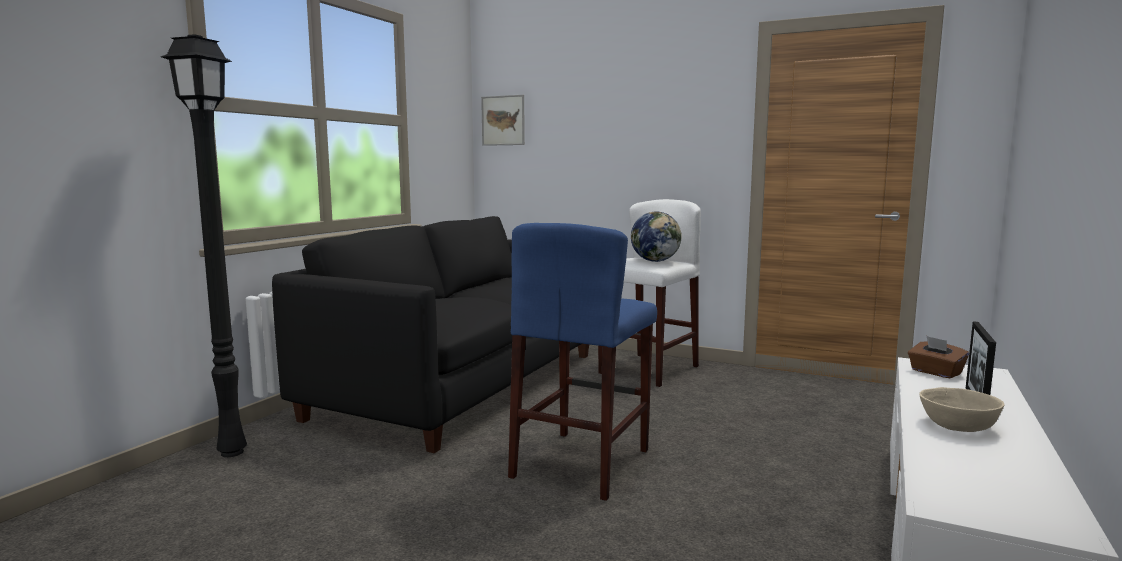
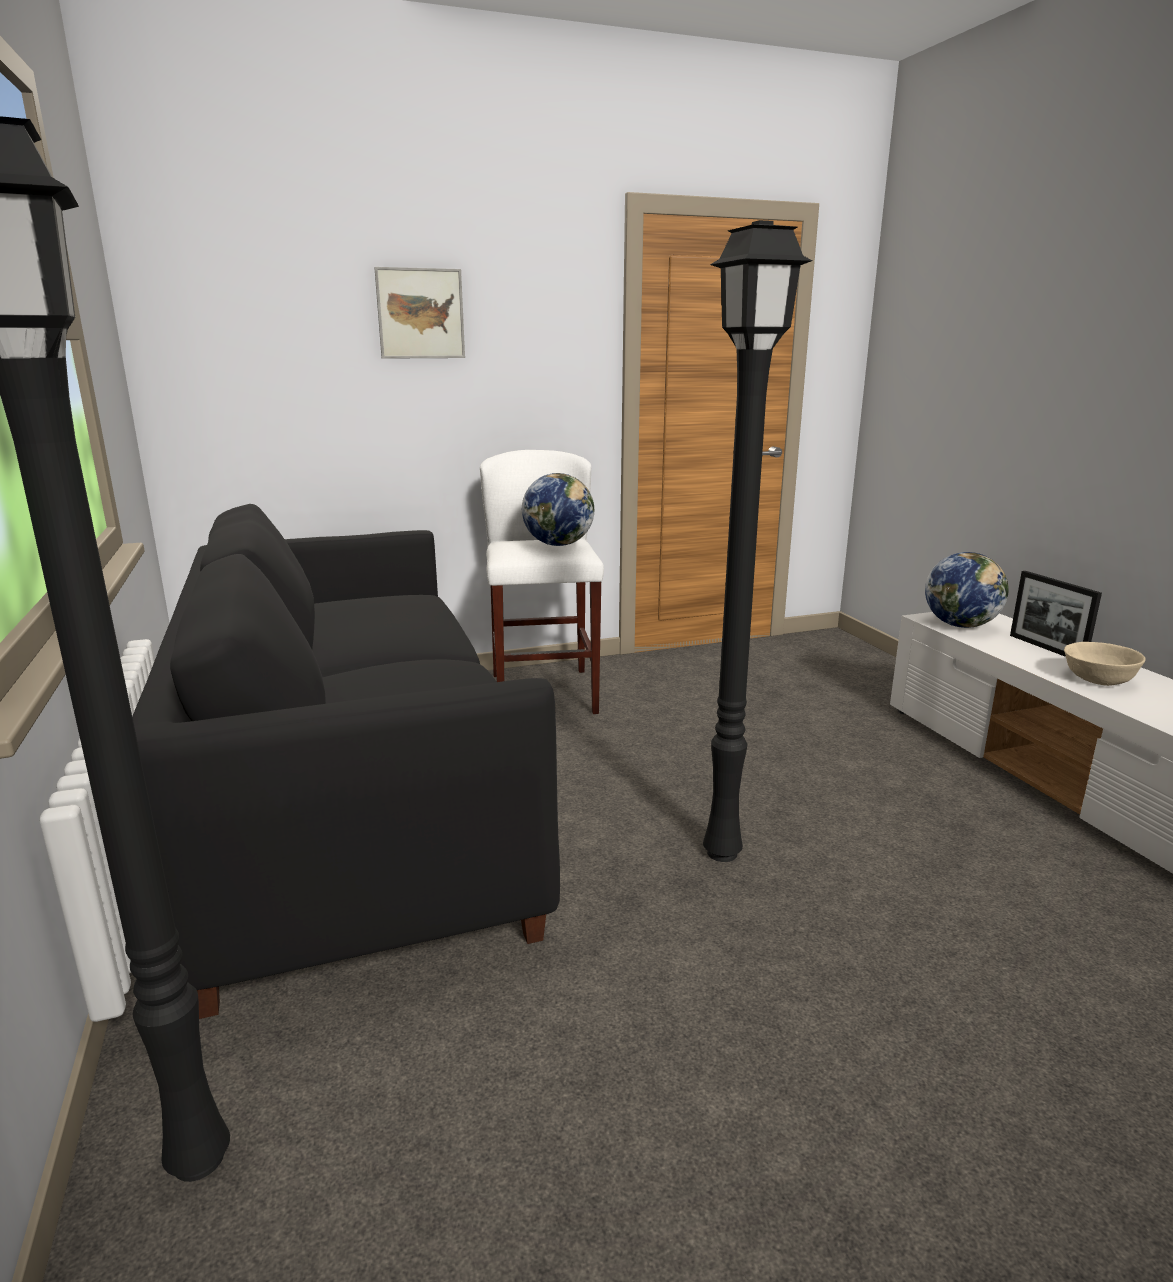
camera: 45 degrees left, 10 degrees up
(503, 120) = (195, 318): picture -> picture (420, 313)
(582, 463) = (721, 855): blue stool -> black floor lamp
(935, 372) = (960, 625): brown tissue box -> globe

